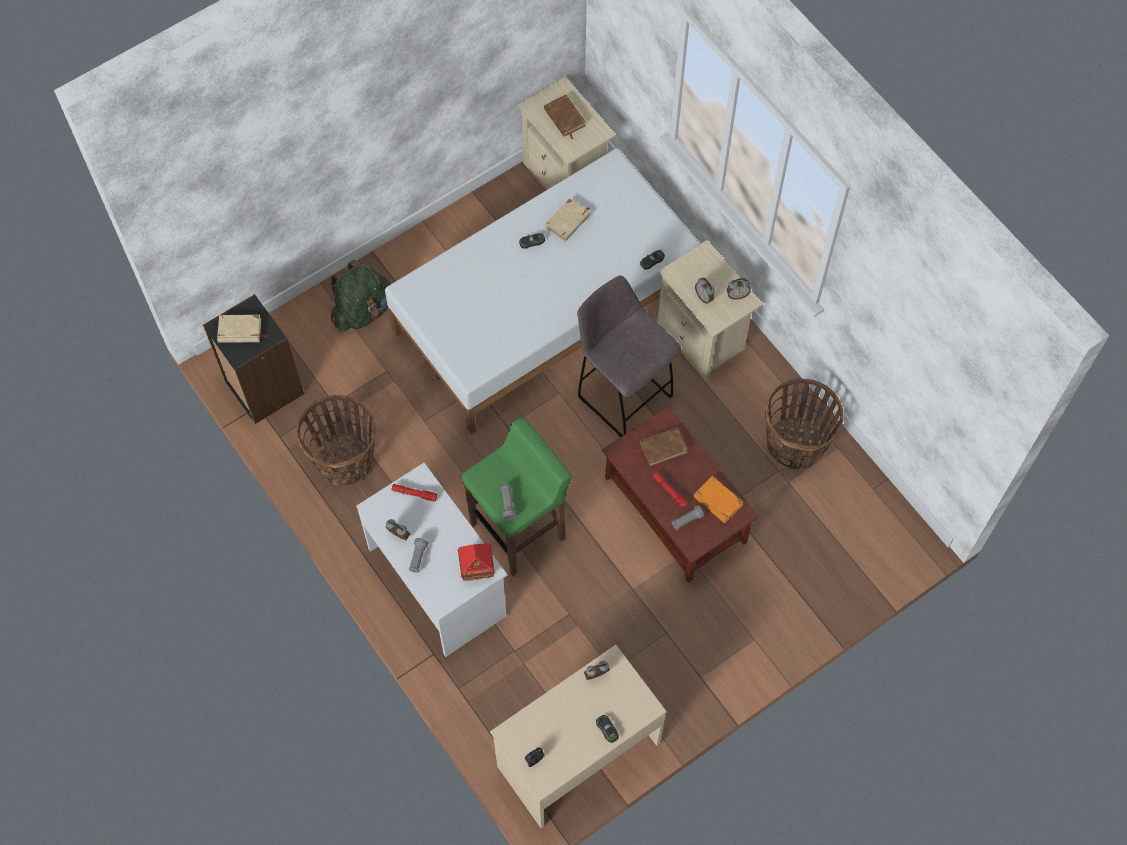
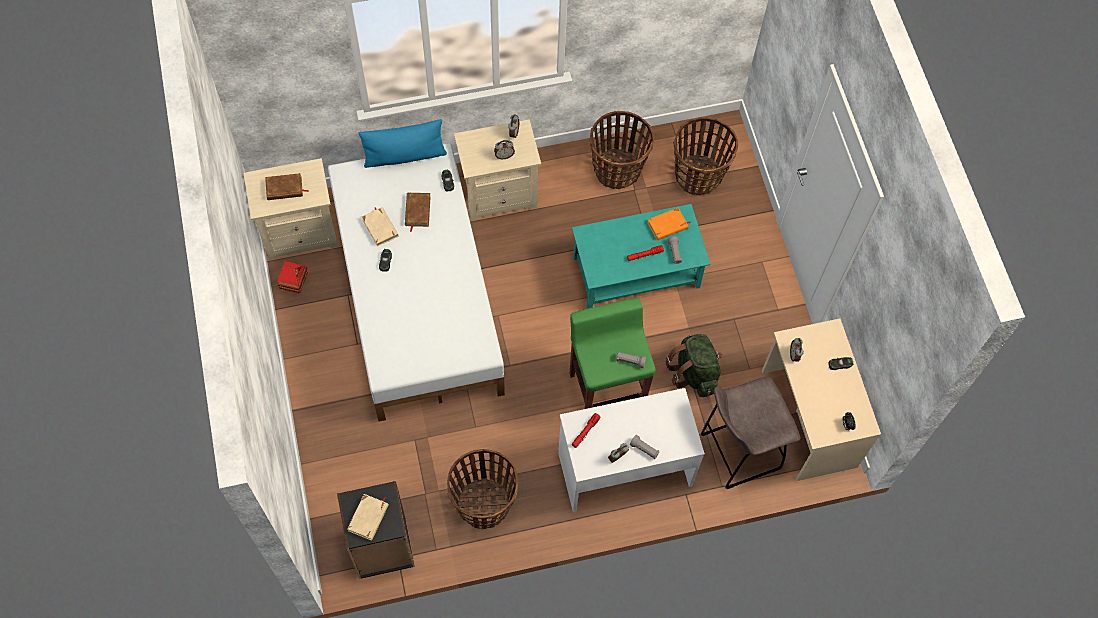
camera: 70 degrees left, 0 degrees up
(363, 311) = (347, 438): green backpack -> green backpack (694, 372)
(477, 568) = (671, 408): toy house -> toy house (294, 283)
(623, 395) = (521, 270): grey stool -> grey stool (737, 452)
(663, 209) = (404, 156): none -> blue pillow
(663, 448) = (606, 245): brown book -> brown book (417, 211)
(674, 509) = (635, 273): brown coffee table -> turquoise coffee table
(832, 532) = (698, 175): none -> basket

